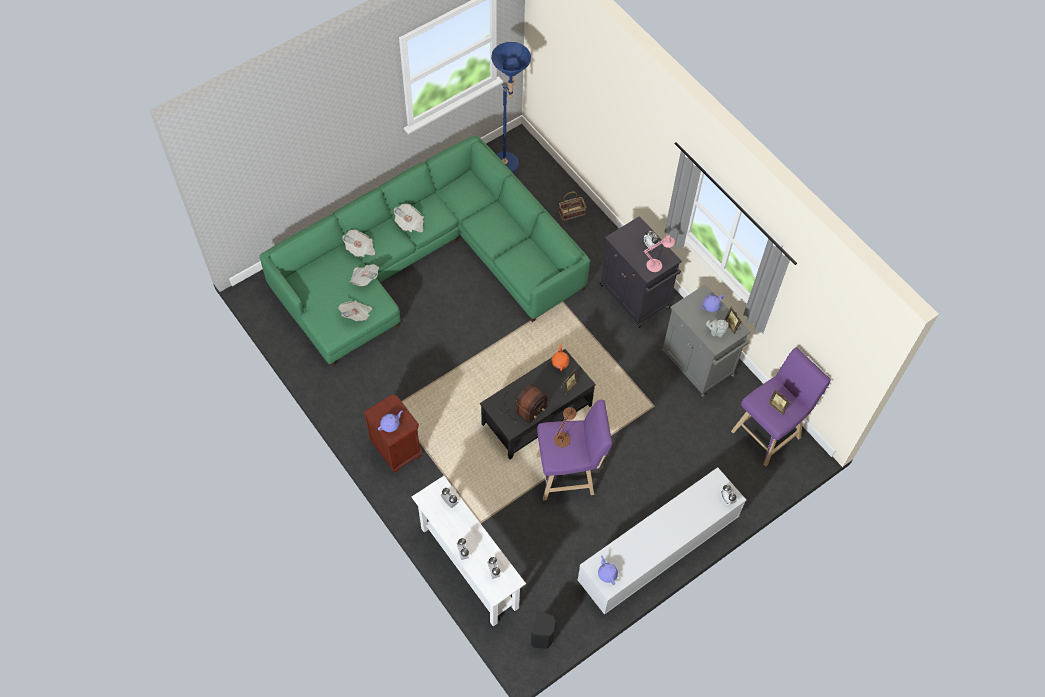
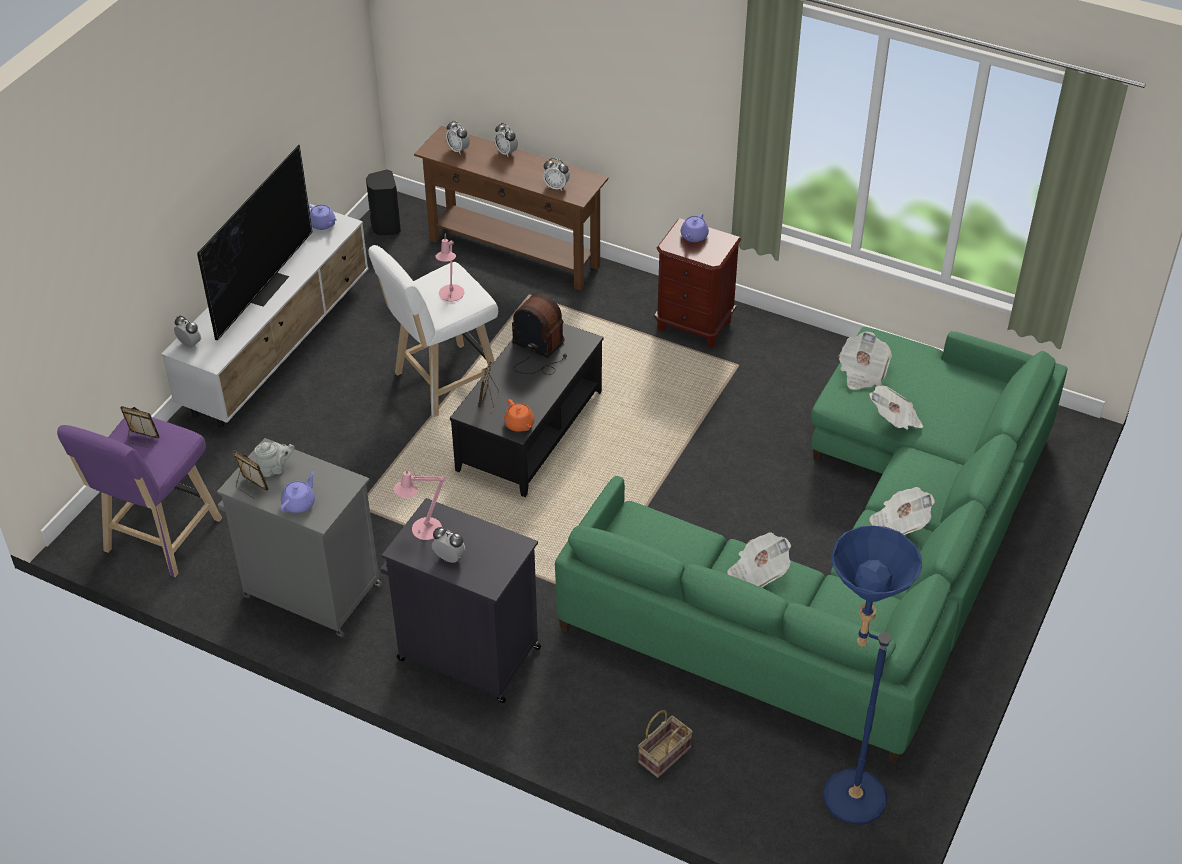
camera: 155 degrees right, 15 degrees down
(360, 249) = (941, 457): newspaper -> newspaper (758, 572)
(468, 568) = (514, 252): white console table -> brown console table
(522, 408) = (538, 352): radio -> radio turned 105 degrees clockwise
(563, 437) = (451, 295): brown table lamp -> pink table lamp
(569, 474) = (442, 382): purple stool -> white stool
(665, 529) = (265, 287): none -> television

